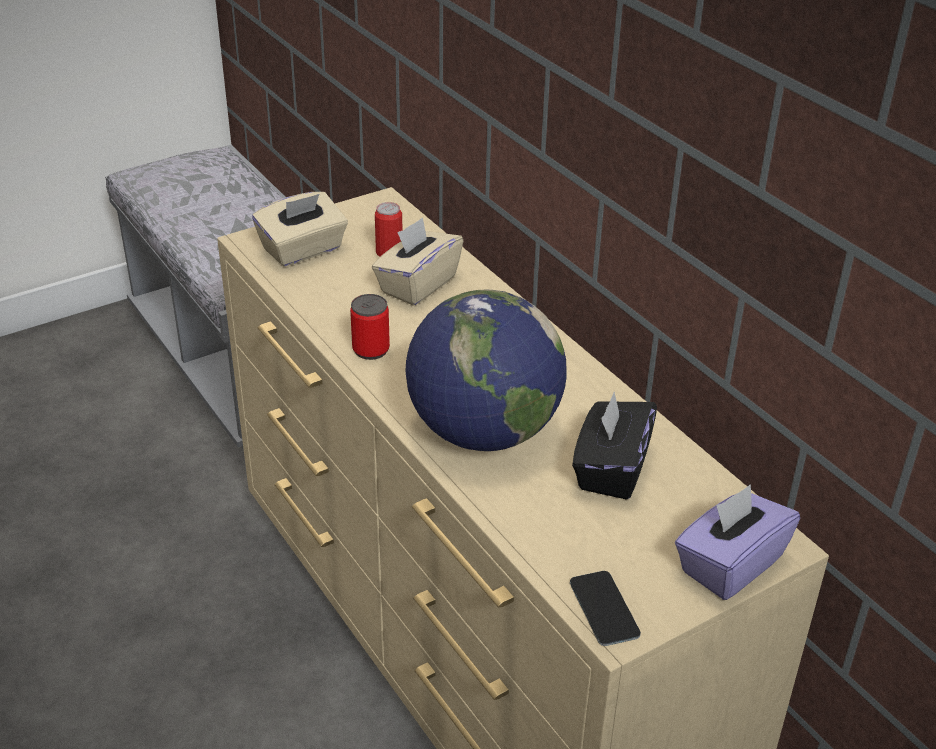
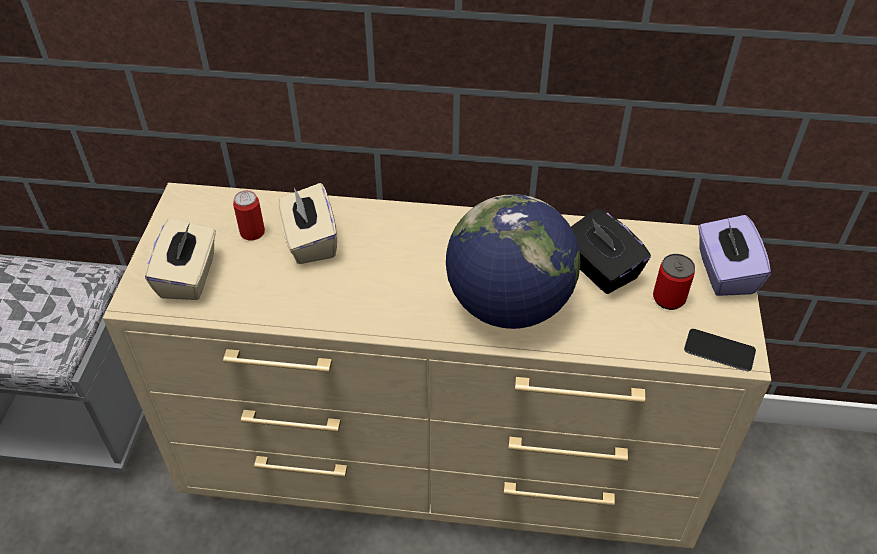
camera: 50 degrees left, 10 degrees up
(371, 350) = (358, 310): can -> can (668, 299)

